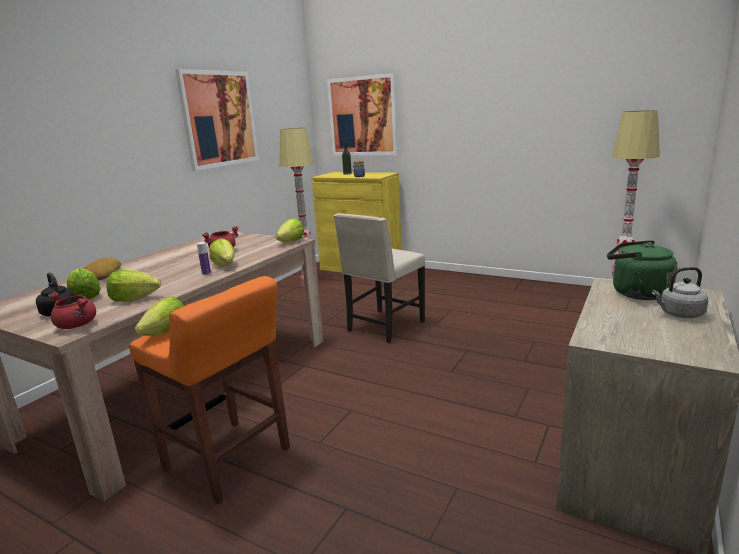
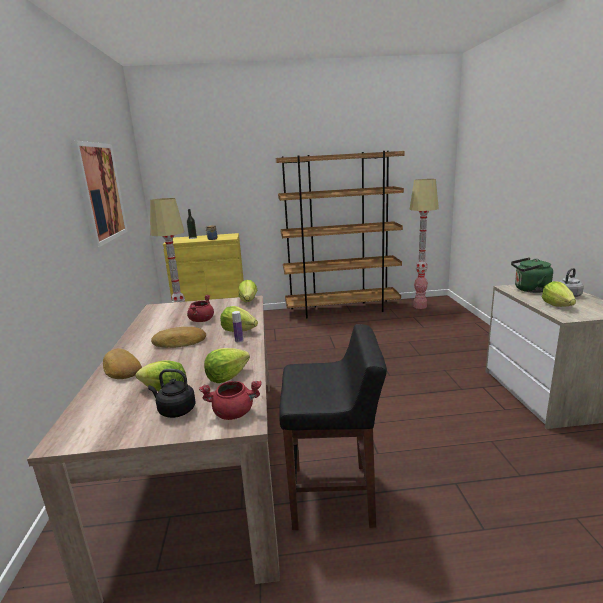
camera: 35 degrees left, 0 degrees up
(166, 332) = (300, 395): lettuce -> lettuce (557, 305)
(171, 265) = (180, 342): none -> bread
(228, 460) = (333, 496): orange stool -> black stool
(363, 116) = (199, 186): picture -> none
(384, 327) = (301, 360): beige chair -> none
(507, 285) = (342, 309): none -> brown bookcase

